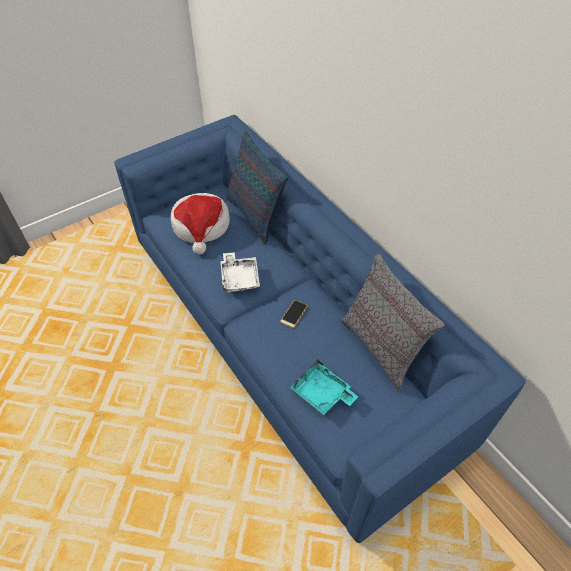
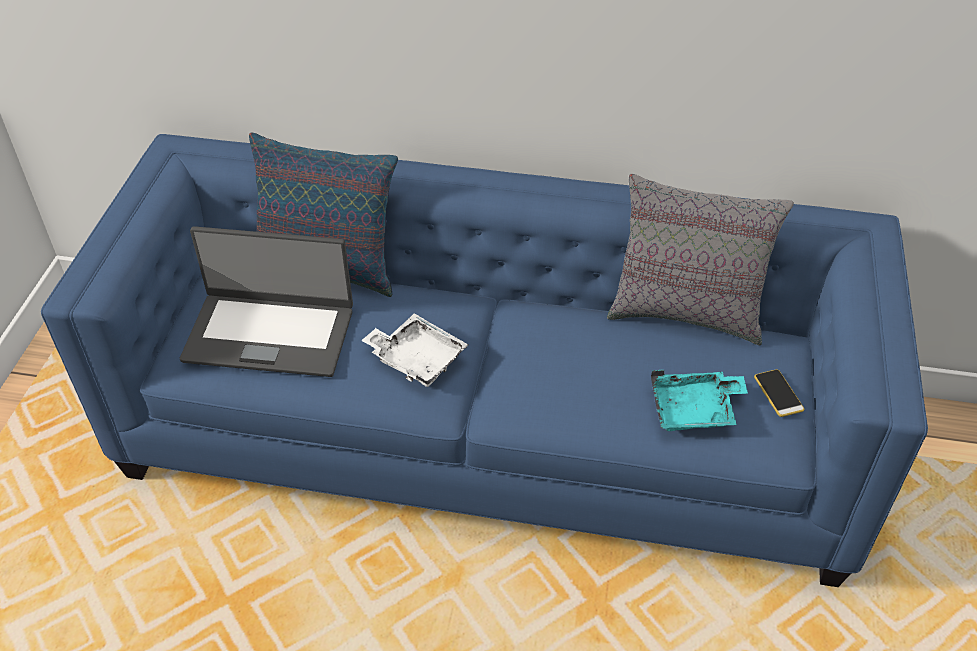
camera: 45 degrees left, 5 degrees down
(201, 227) = (270, 333): hat -> laptop
(294, 314) = (545, 350): phone -> phone (778, 393)

